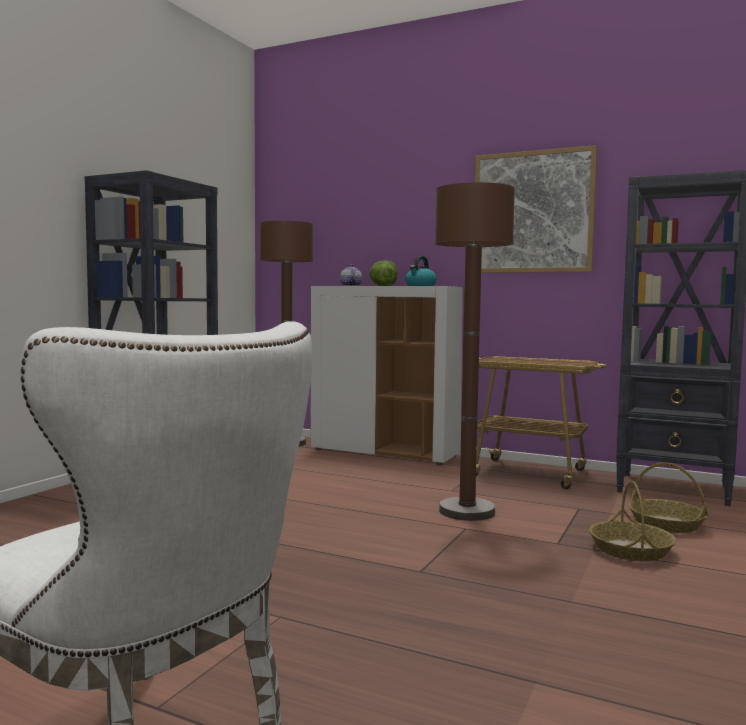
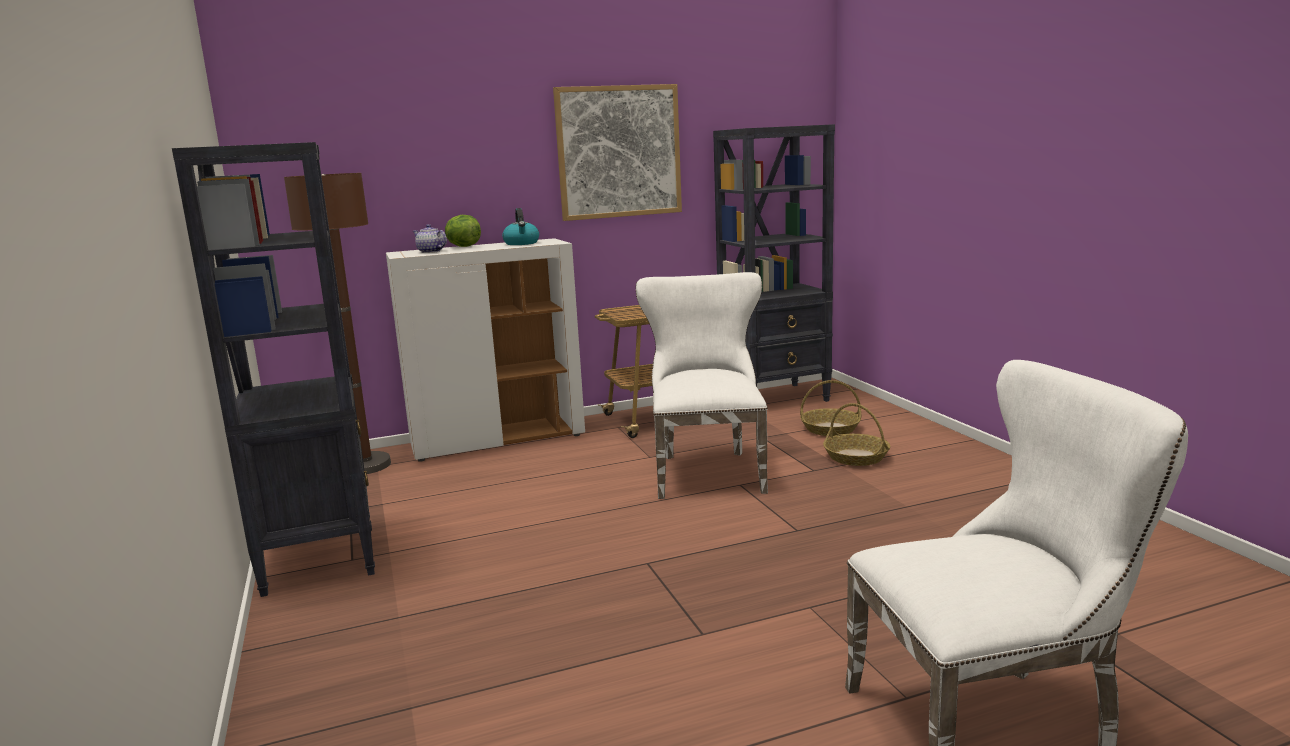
camera: 45 degrees left, 10 degrees up
(467, 511) = (706, 470): brown floor lamp -> white chair

